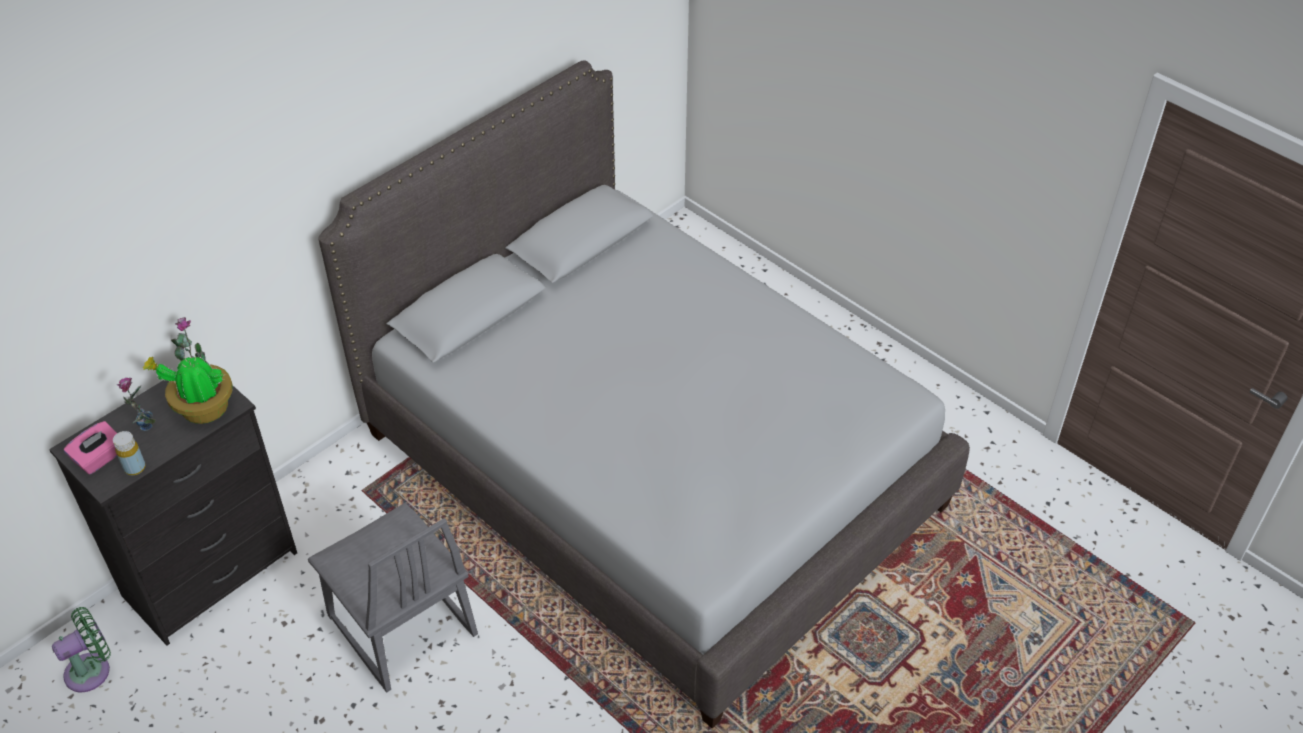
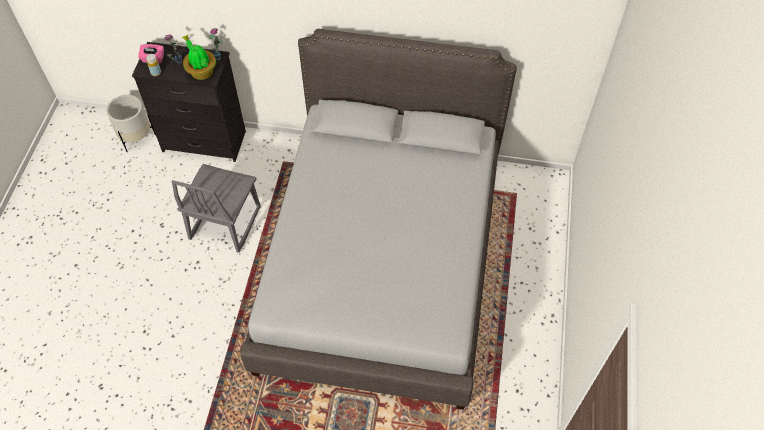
camera: 55 degrees right, 10 degrees up
(92, 670) = (136, 137): green fan -> white planter

